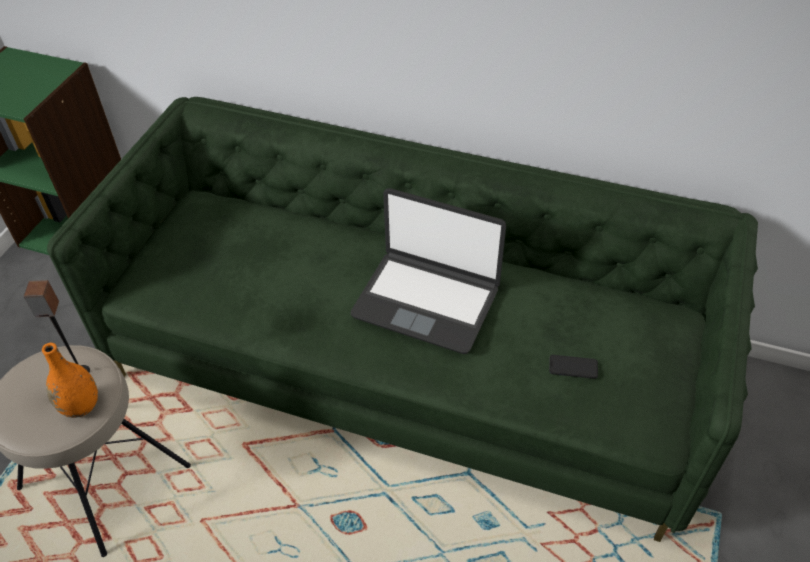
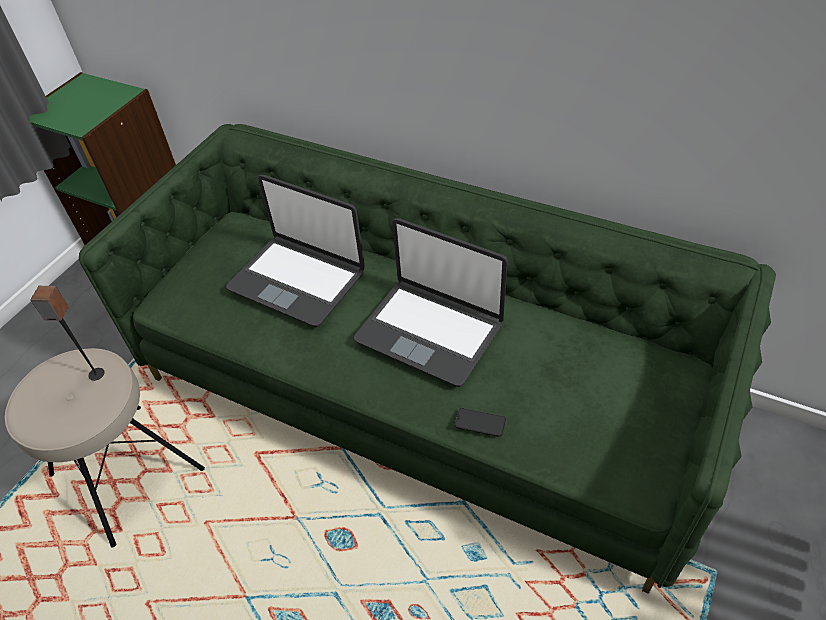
camera: 10 degrees right, 0 degrees up
(81, 406) = (89, 406): orange vase -> none
(279, 258) = (298, 280): none -> laptop
(573, 367) = (566, 409): phone -> phone (480, 422)

